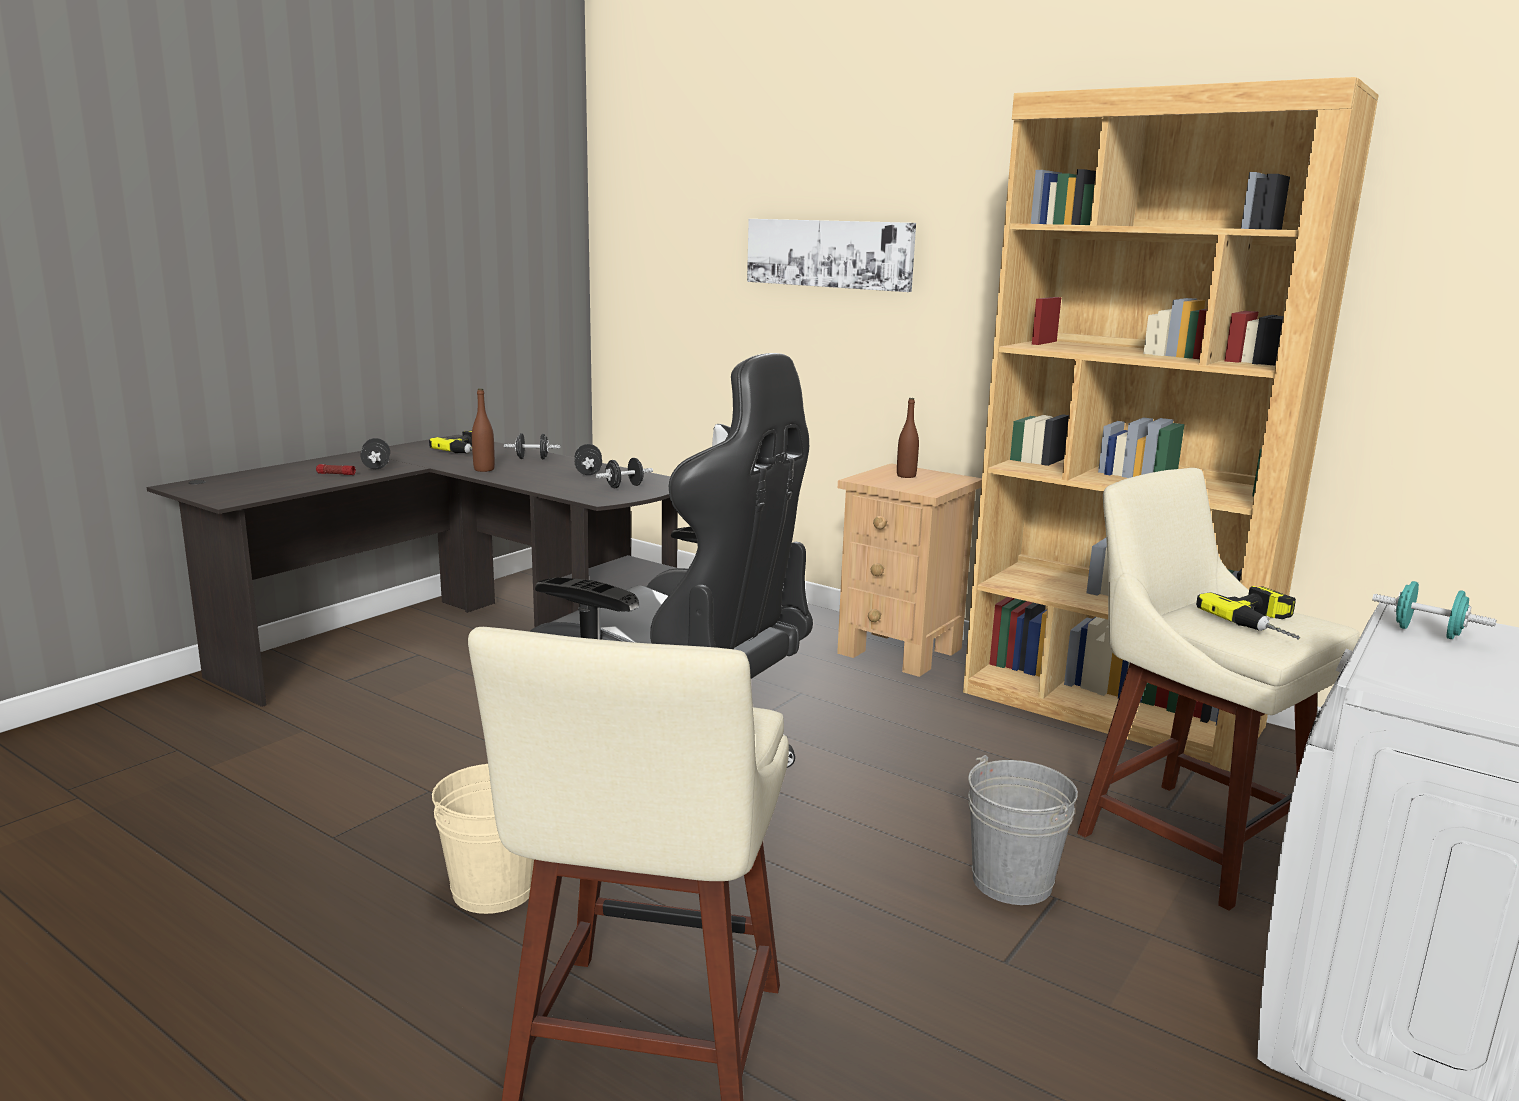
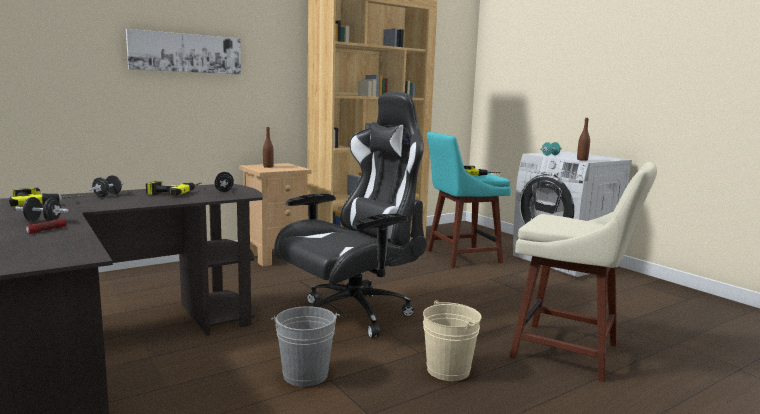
camera: 70 degrees left, 5 degrees down
(484, 469) = (119, 204): brown bottle -> brown bottle (582, 160)
(588, 472) = (175, 191): black dumbbell -> power drill
(1011, 881) = (478, 281): grey bucket -> grey bucket (305, 375)
(1184, 835) = (460, 256): beige stool -> turquoise stool

